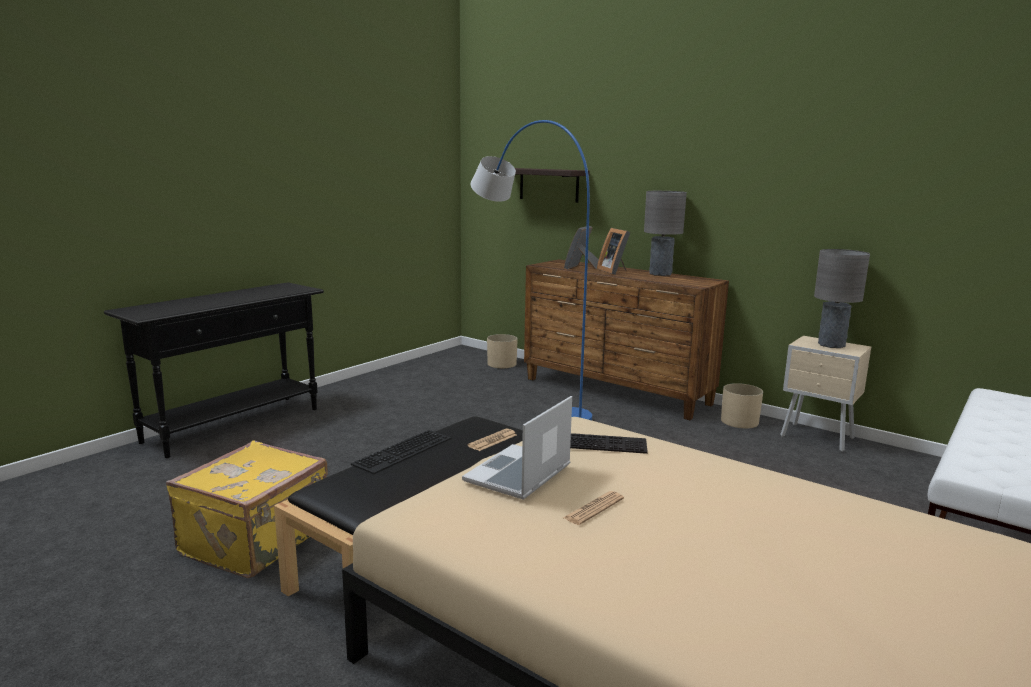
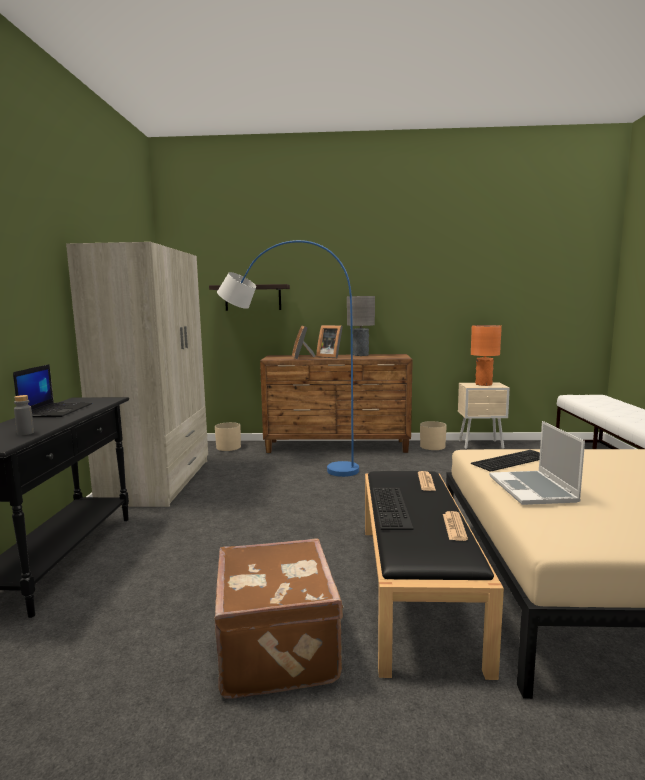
camera: 35 degrees left, 5 degrees down
(180, 309) = (25, 433): none -> grey bottle
(245, 293) = (56, 410): none -> laptop
(258, 541) = (279, 647): yellow suitcase -> brown suitcase
(389, 382) = (159, 481): none -> beige wardrobe
(593, 508) = (614, 494): newspaper -> newspaper (454, 527)
(831, 345) = (483, 384): grey table lamp -> orange table lamp

